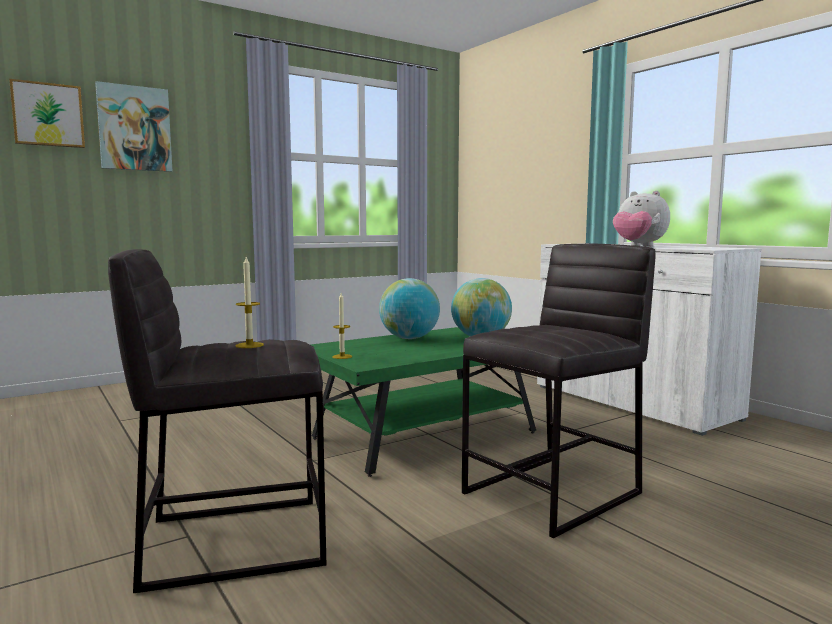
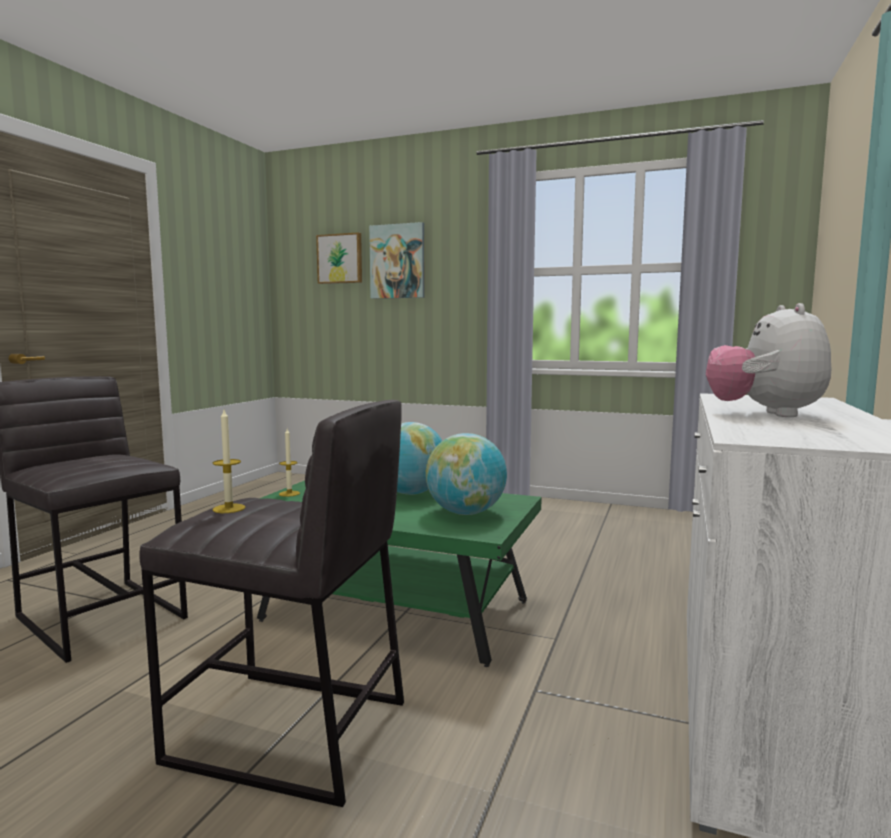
camera: 55 degrees right, 0 degrees up
(249, 345) = (93, 461): candle -> candle (229, 508)

